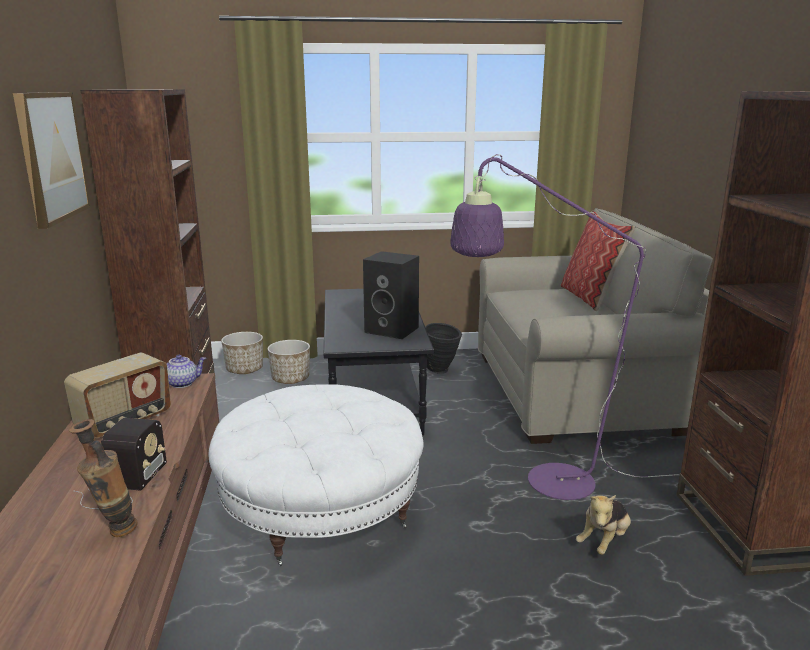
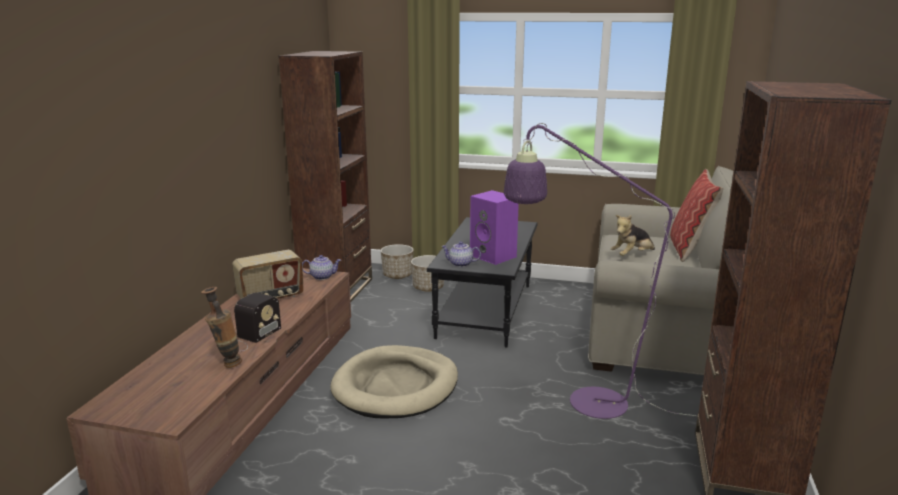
camera: 20 degrees right, 0 degrees up
(51, 156) = (246, 105): picture -> none
(321, 510) = (396, 386): white ottoman -> beige dog bed
(361, 344) = (460, 264): none -> teapot
(393, 330) = (494, 256): black speaker -> purple speaker
(442, 371) = (556, 298): black vase -> none
(604, 541) = (601, 453): plush toy -> plush toy (632, 255)

